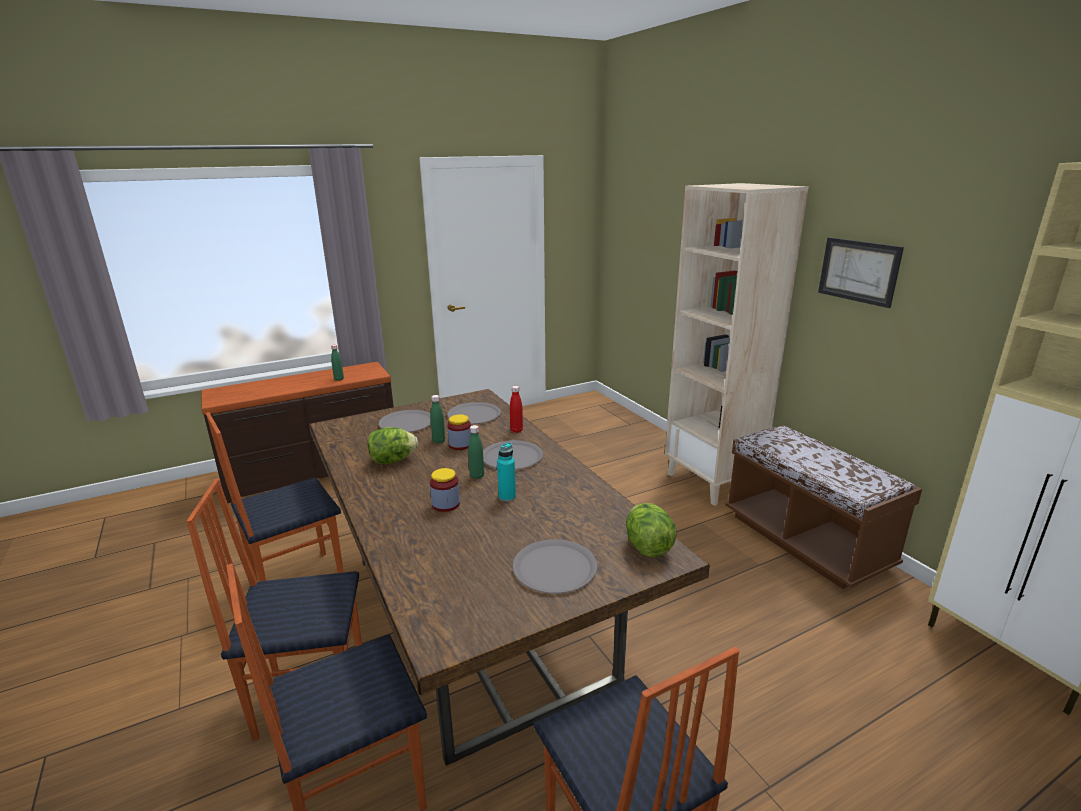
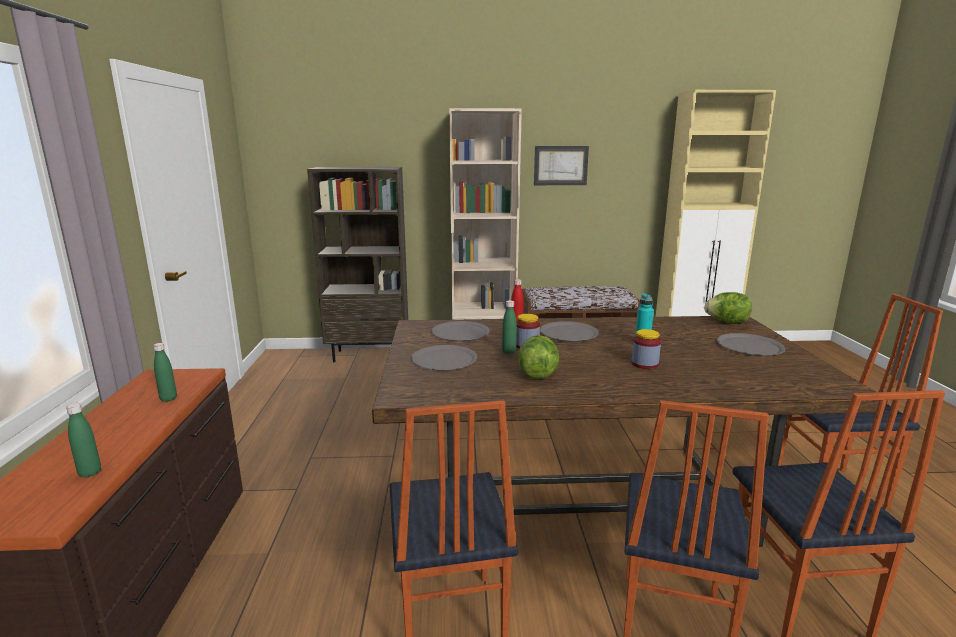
camera: 65 degrees left, 5 degrees down
(477, 476) = (597, 348): green bottle -> green bottle (90, 473)
(636, 429) = (369, 355): none -> brown bookcase

